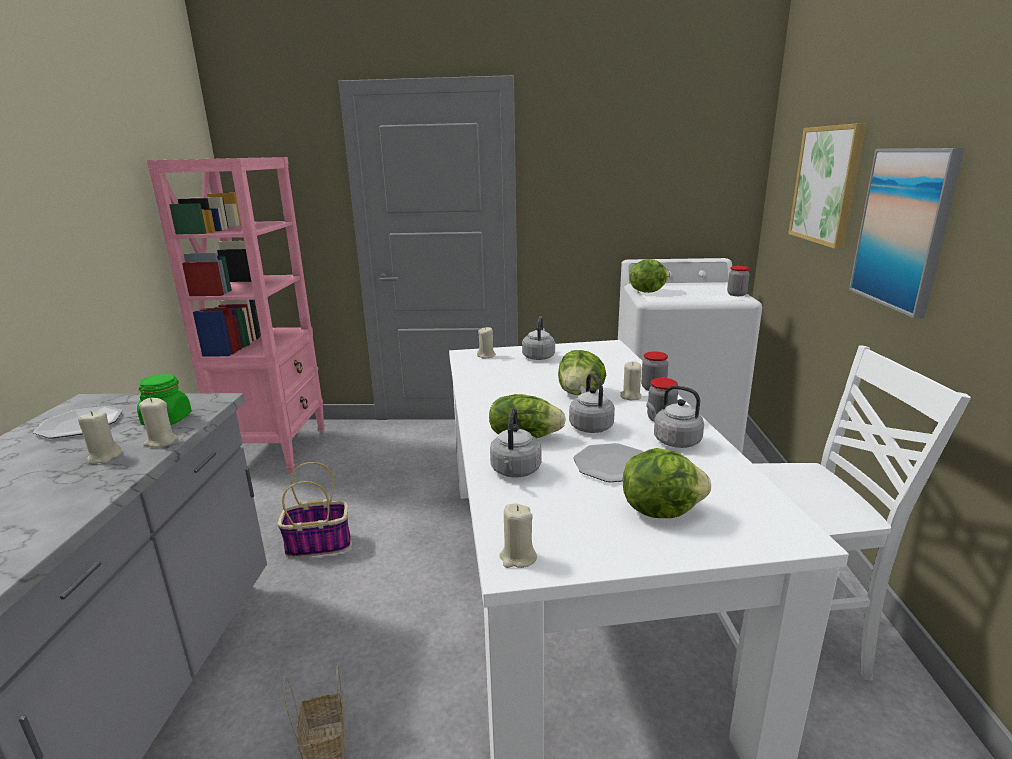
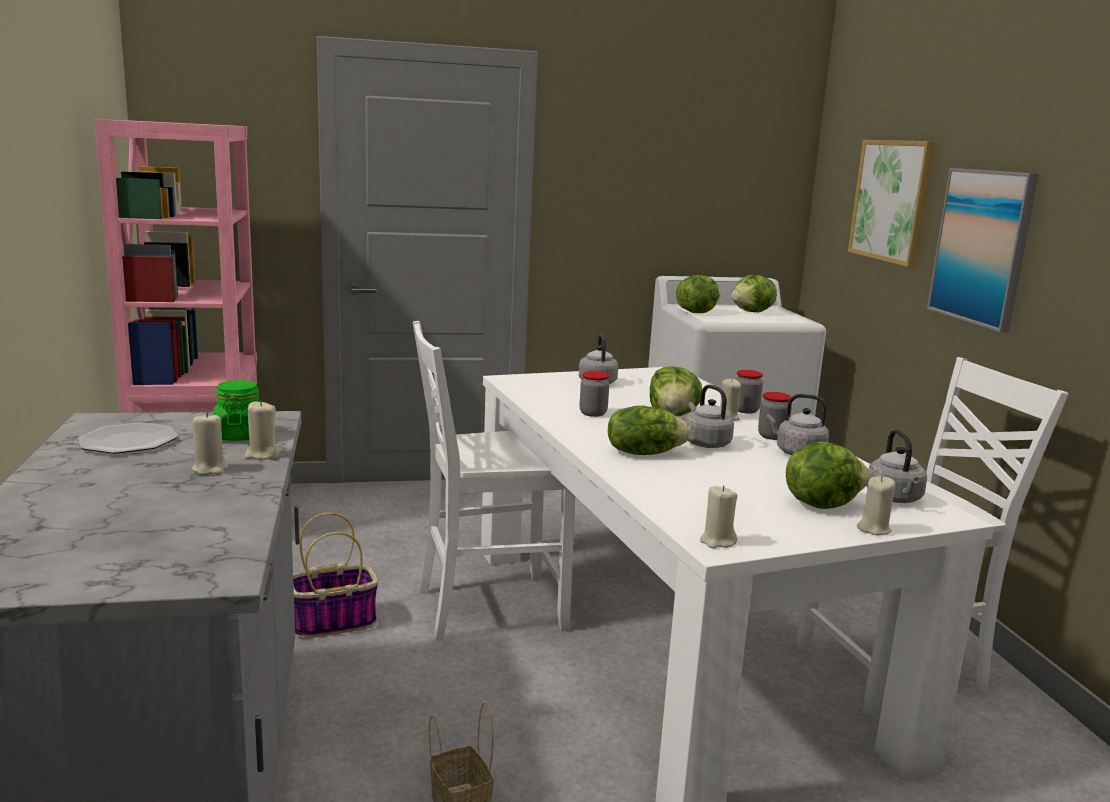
camera: 15 degrees left, 5 degrees down
(440, 539) = (487, 608): none -> white chair
(486, 356) = (534, 381): beige candle -> beige candle (873, 529)
(515, 471) = (659, 480): grey kettle -> grey kettle (895, 499)
(613, 465) = (752, 473): plate -> none
(699, 290) = (752, 312): none -> lettuce
(736, 294) = (795, 317): jar -> jar (593, 413)

